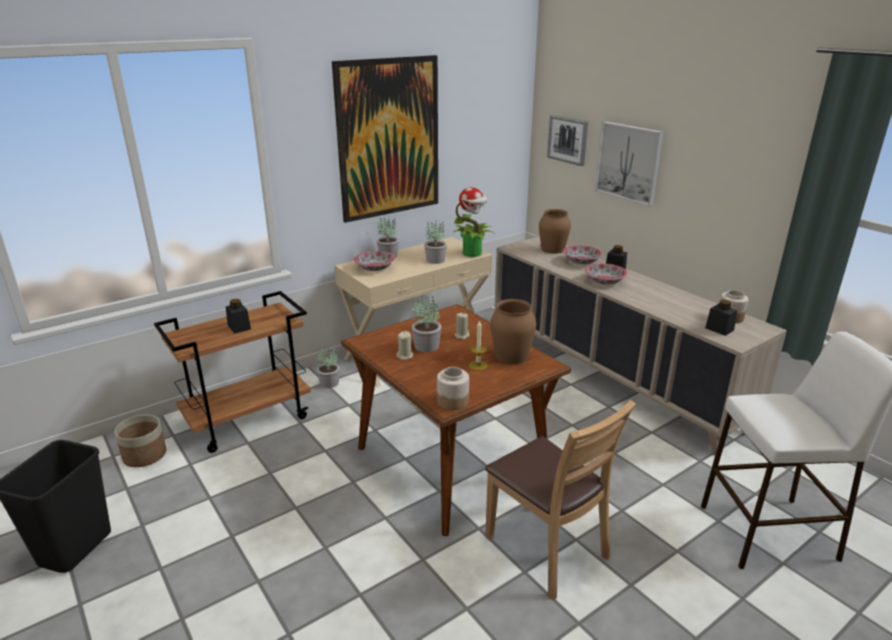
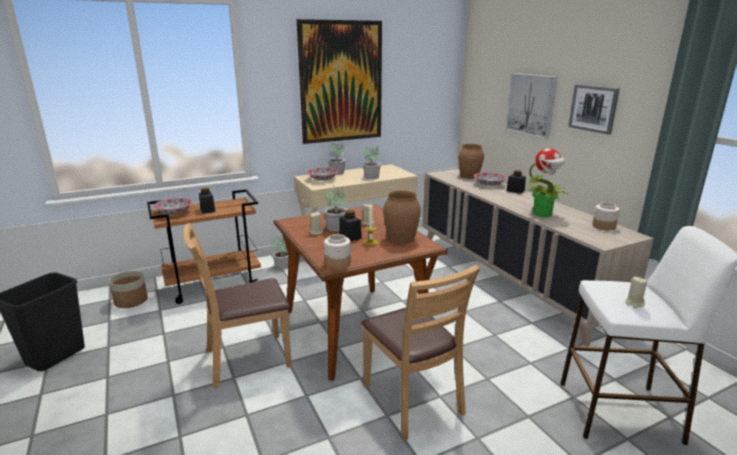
camera: 10 degrees right, 5 degrees down
(332, 521) = (246, 359): none -> brown chair
(472, 253) = (402, 174): potted plant -> potted plant (543, 213)
(568, 140) = (487, 91): picture -> picture (593, 108)
(604, 281) = (503, 197): bowl -> bowl (175, 212)
(719, 329) = (590, 233): black jar -> black jar (350, 237)
(793, 424) = (634, 303): none -> beige candle

